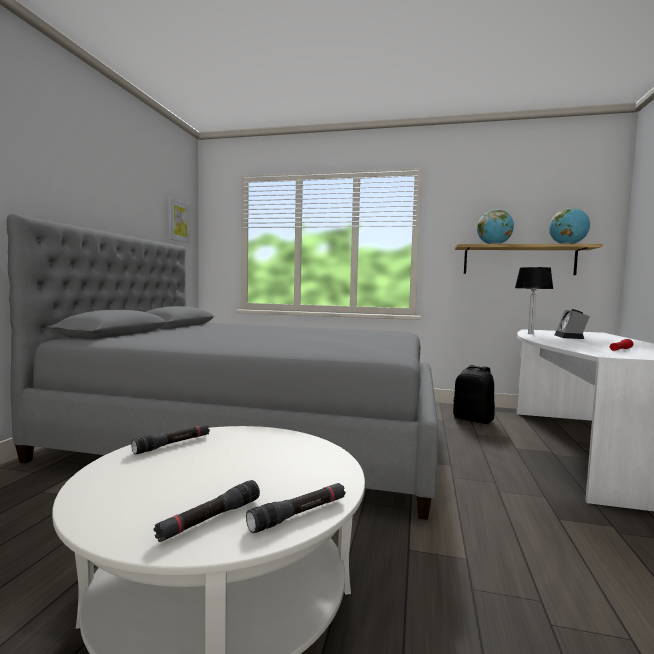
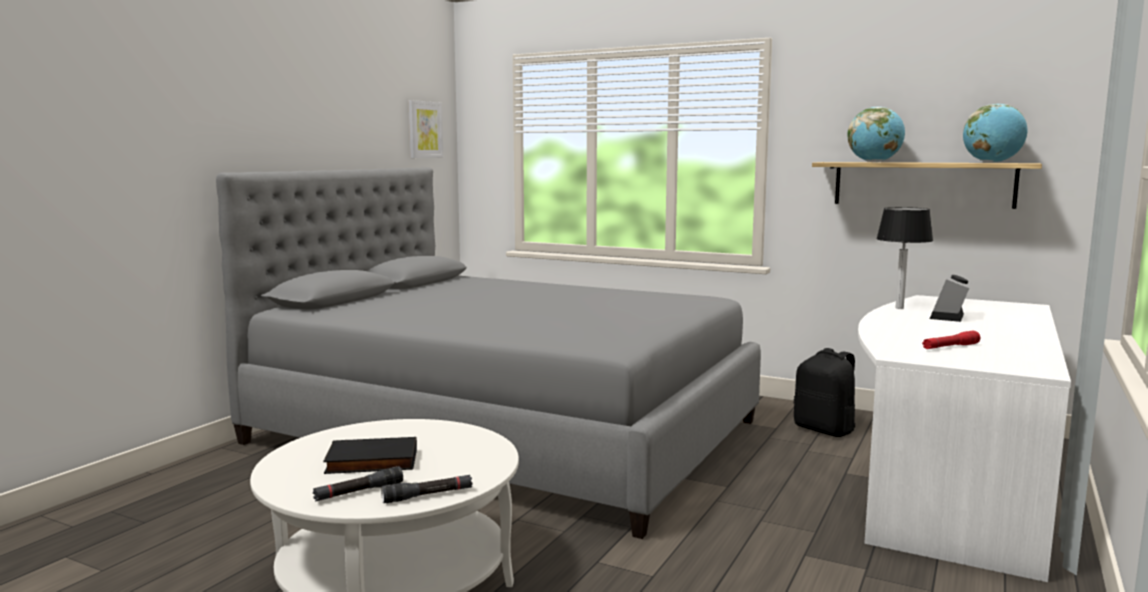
camera: 15 degrees right, 5 degrees up
(173, 444) = (359, 433): black flashlight -> none
(204, 476) = (371, 462): none -> black book

